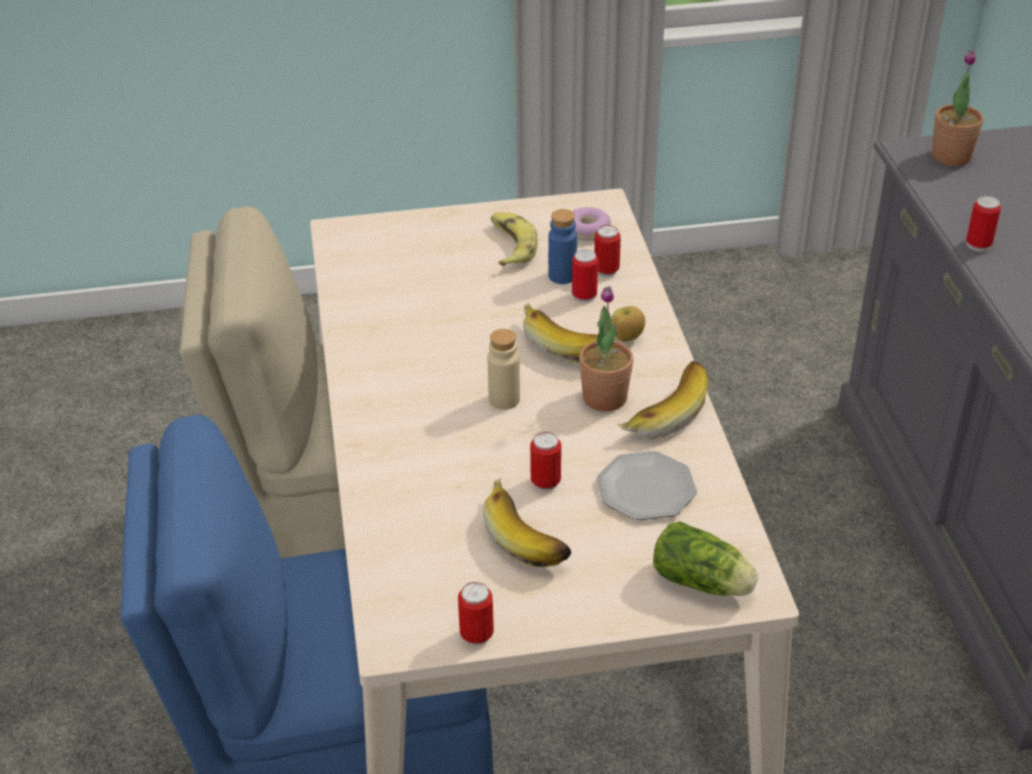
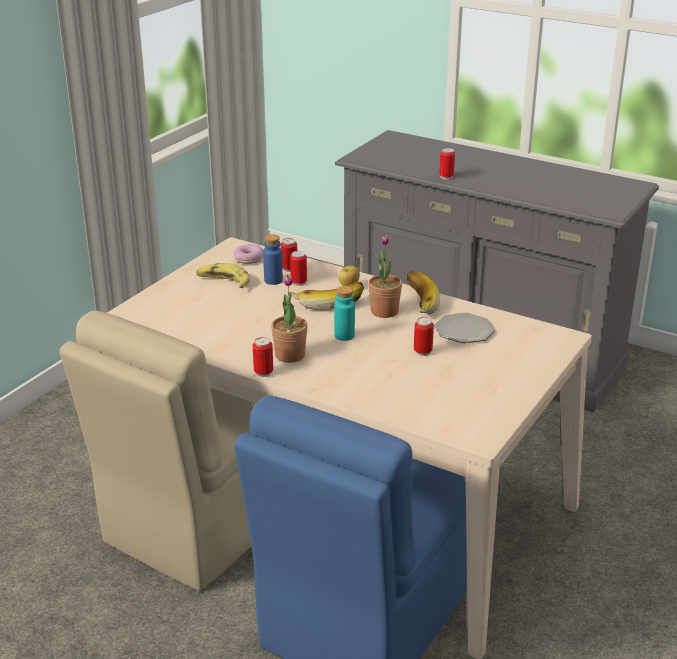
camera: 50 degrees left, 10 degrees down
(476, 635) = (505, 415): can -> can (263, 373)
(504, 399) = (344, 335): beige bottle -> turquoise bottle
(529, 536) = (455, 372): banana -> none
(704, 583) = (544, 345): lettuce -> none
(951, 156) = (377, 153): potted plant -> potted plant (290, 355)

